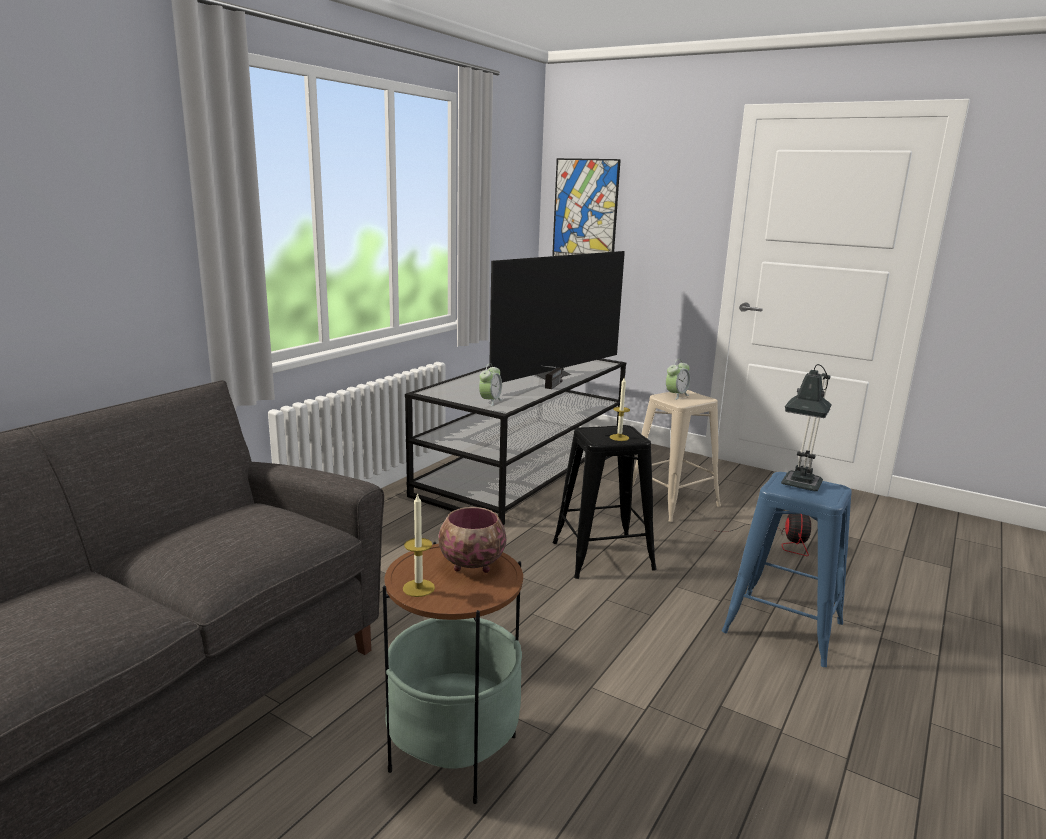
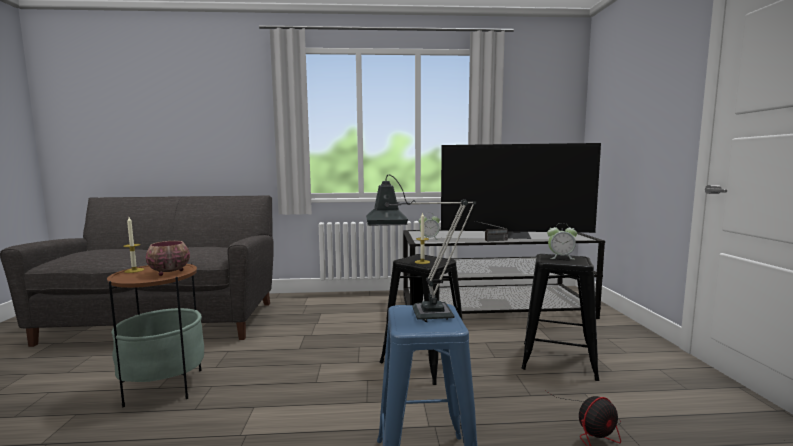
camera: 55 degrees right, 10 degrees down
(585, 211) = (606, 119): picture -> none
(672, 502) = (558, 360): beige stool -> black stool

